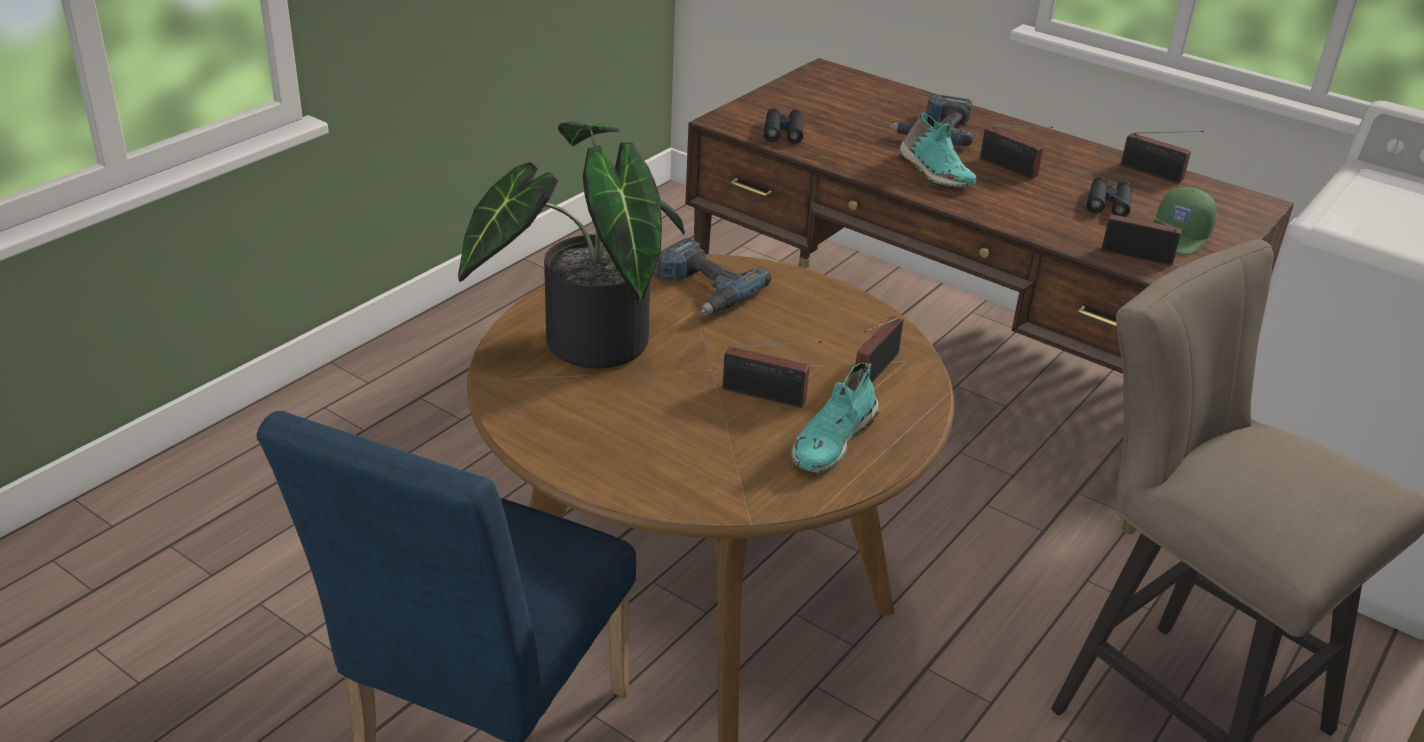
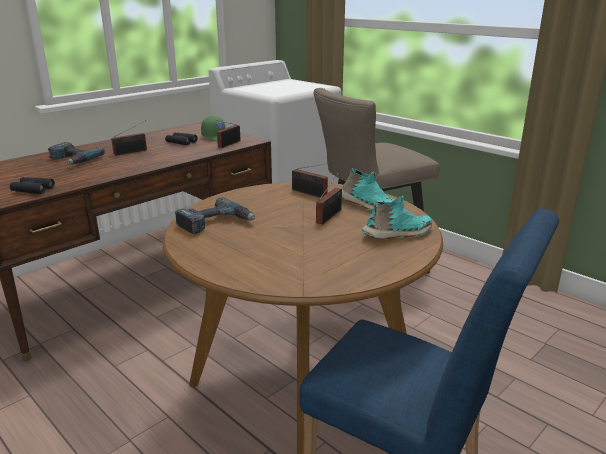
camera: 80 degrees left, 10 degrees down
(584, 341) = (263, 258): potted plant -> none
(934, 172) = (122, 164): turquoise shoe -> turquoise shoe (398, 234)
(1154, 174) = (160, 133): radio -> none

